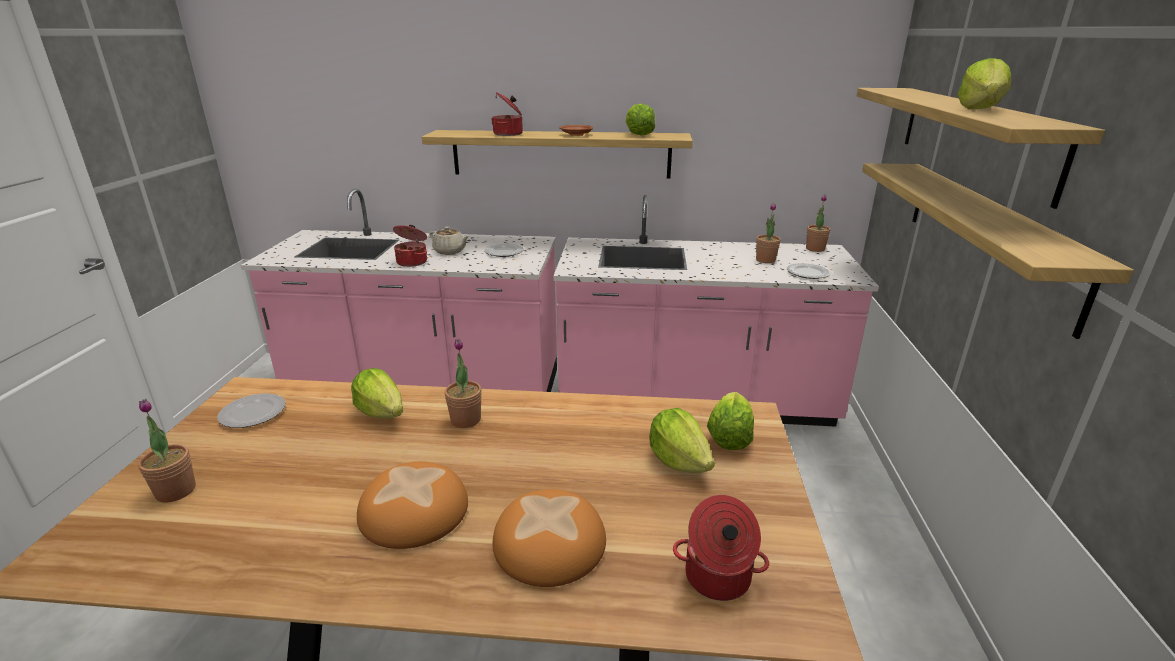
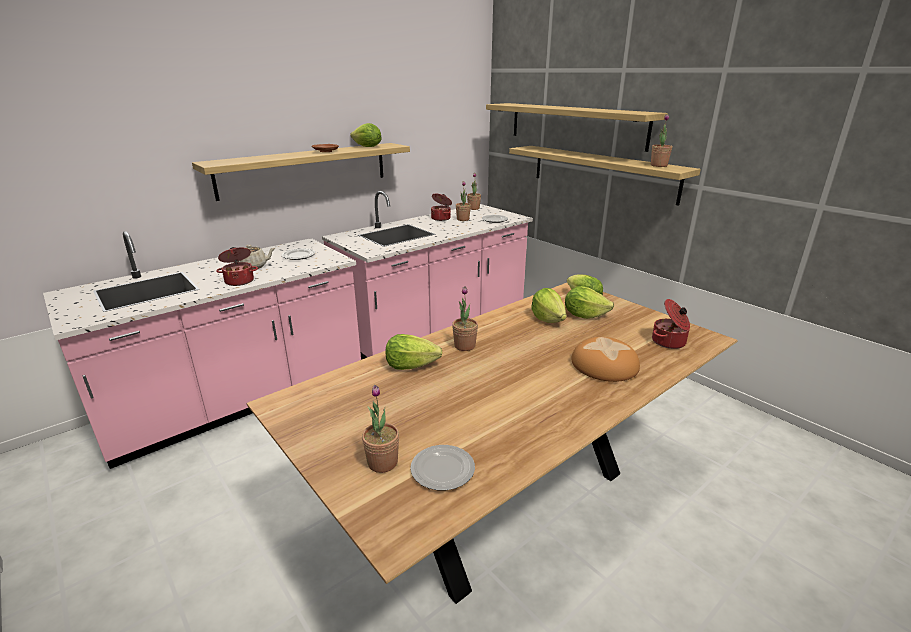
camera: 45 degrees left, 0 degrees up
(252, 414) = (325, 409): plate -> plate (443, 470)
(413, 512) = (531, 389): bread -> none
(509, 134) = (273, 157): cooking pot -> cooking pot (441, 218)
(980, 109) = (594, 109): lettuce -> lettuce (548, 319)
(1040, 241) = (658, 165): none -> potted plant

